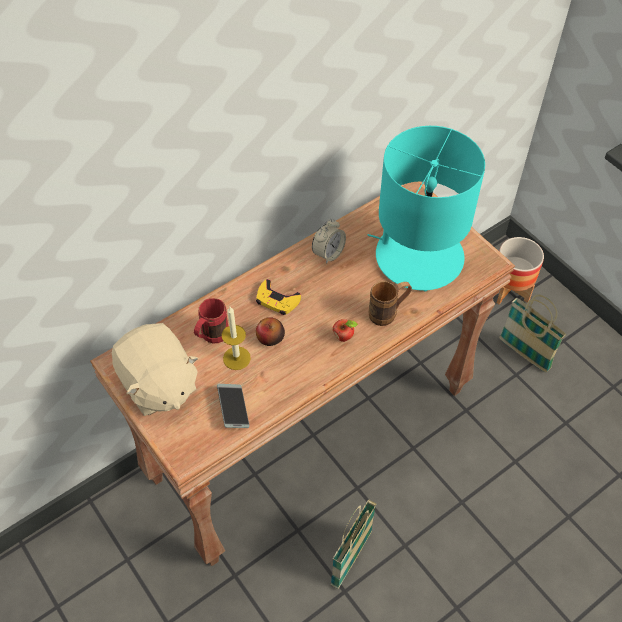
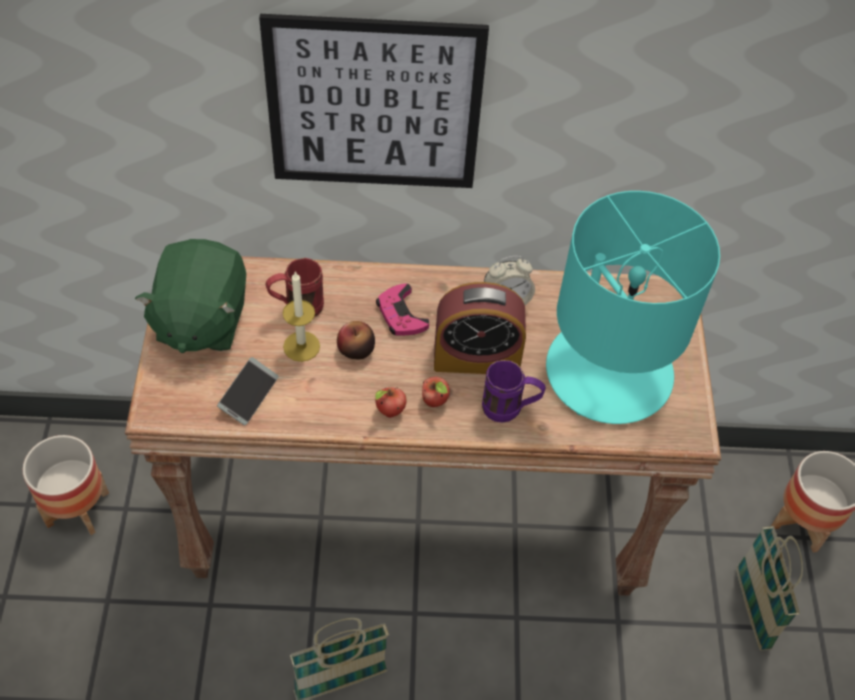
camera: 35 degrees right, 0 degrees up
(95, 583) = (77, 508): none -> planter
(158, 385) = (200, 320): beige plush toy -> green plush toy
(210, 170) = (374, 105): none -> picture
(277, 300) = (401, 314): yellow game controller -> pink game controller
(324, 360) = (389, 412): none -> apple
(343, 297) = (476, 358): none -> alarm clock
(388, 313) = (510, 410): brown mug -> purple mug

